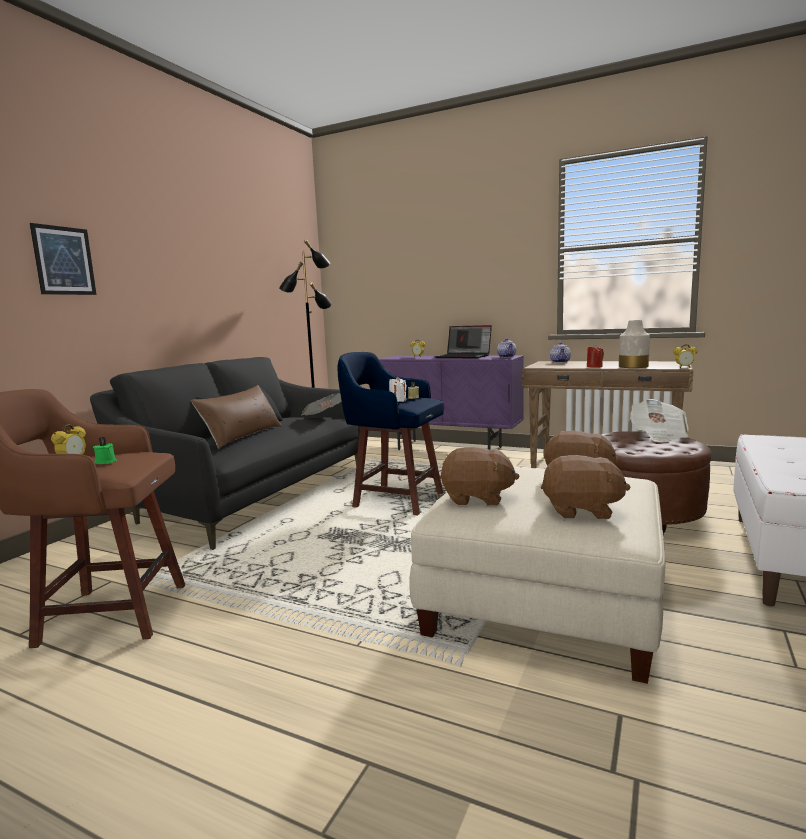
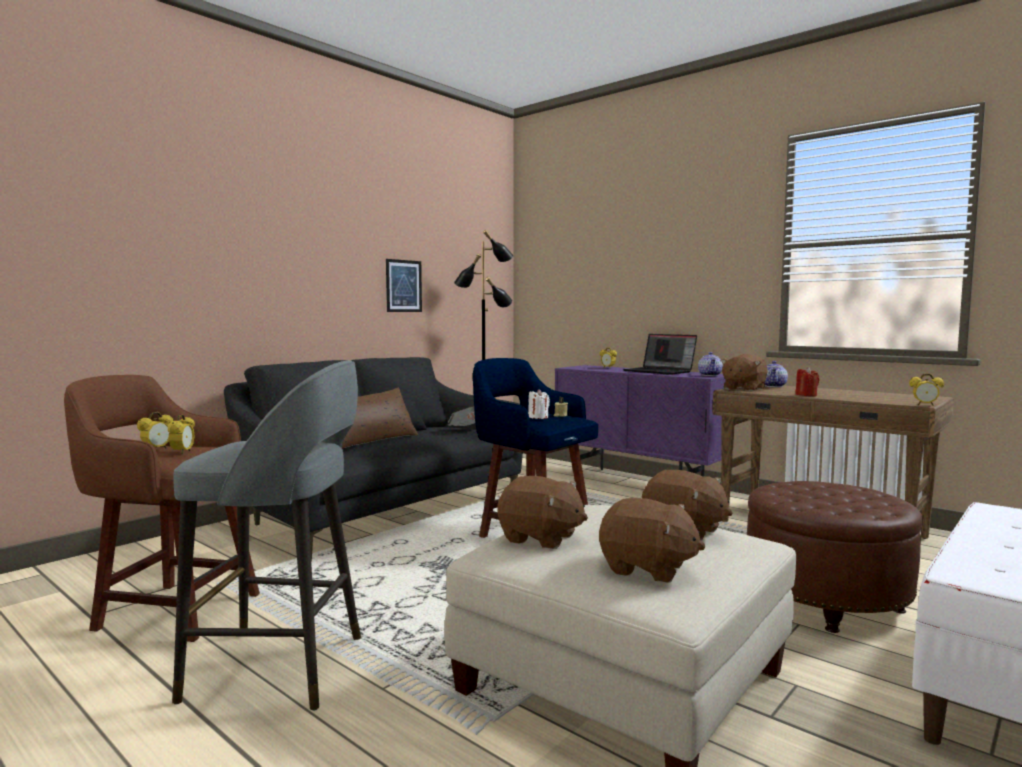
camera: 15 degrees right, 5 degrees down
(64, 260) = (216, 250): picture -> picture (403, 286)
(106, 462) = (182, 452): green candle -> alarm clock
(253, 646) = (281, 669): none -> grey stool
(543, 365) = (743, 389): none -> brown plush toy
(633, 366) = (858, 398): beige vase -> none
(658, 435) = (858, 492): newspaper -> none

